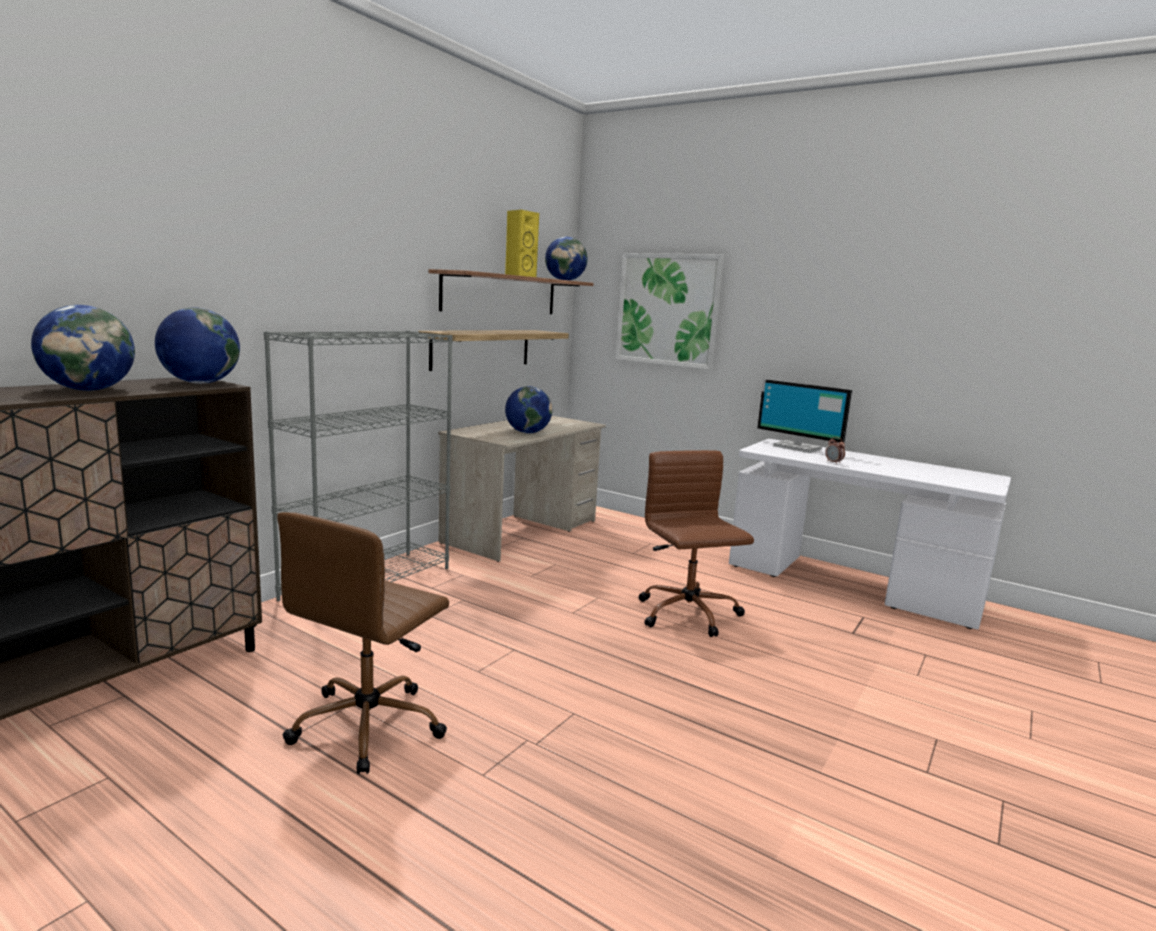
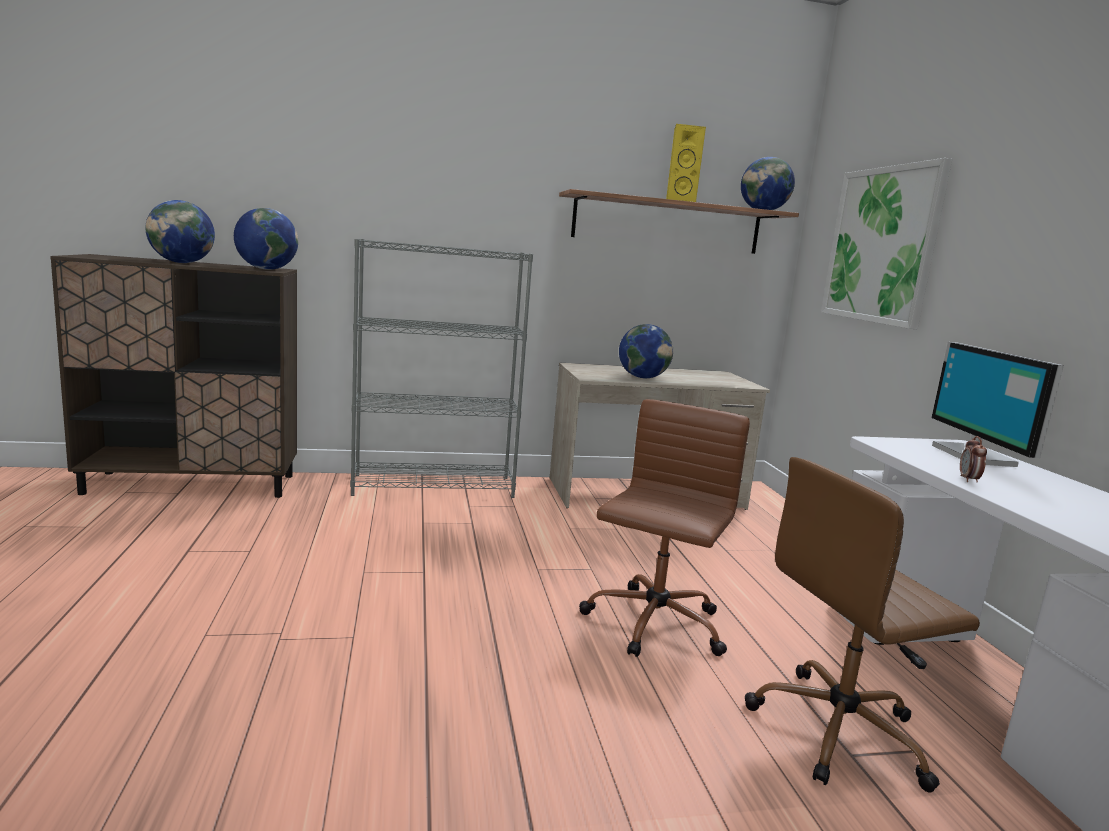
camera: 45 degrees right, 0 degrees up
(370, 724) = (229, 567): brown office chair -> brown office chair (841, 731)
(481, 348) = (631, 283): shelf -> none

